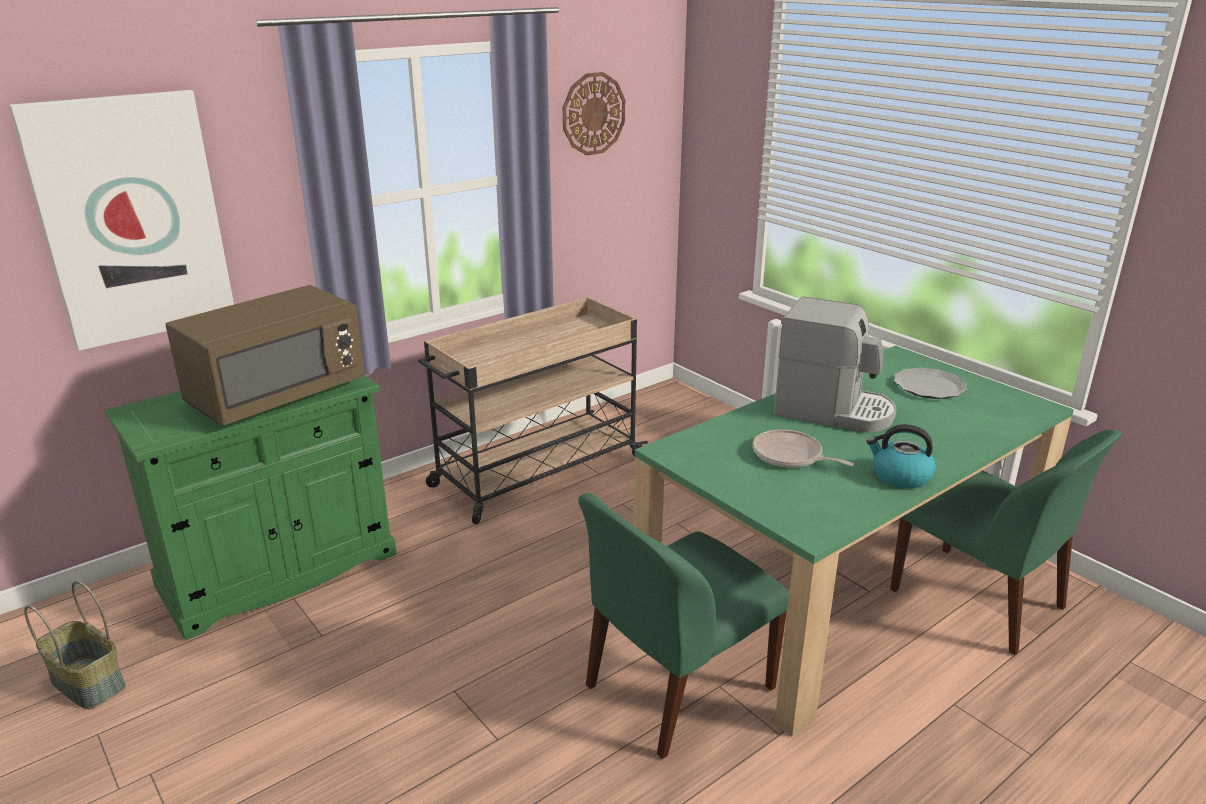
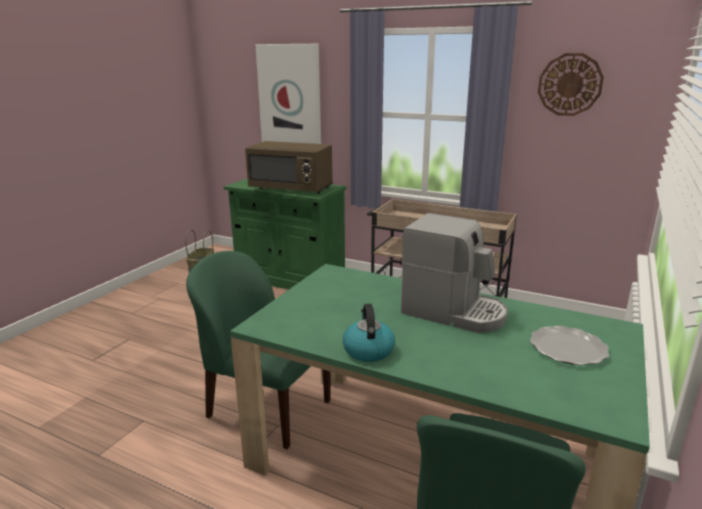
camera: 65 degrees right, 5 degrees down
(790, 456) = (360, 306): frying pan -> none
(833, 411) = (454, 312): coffee machine -> coffee machine turned 60 degrees counterclockwise

